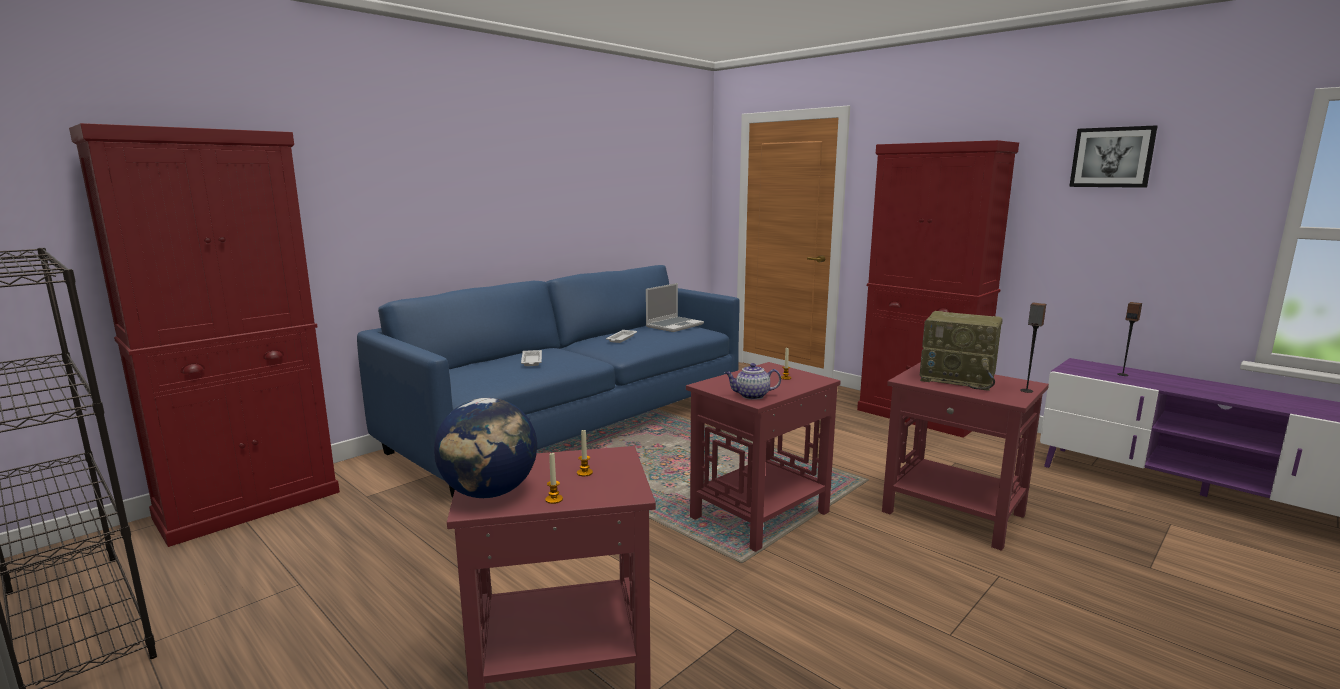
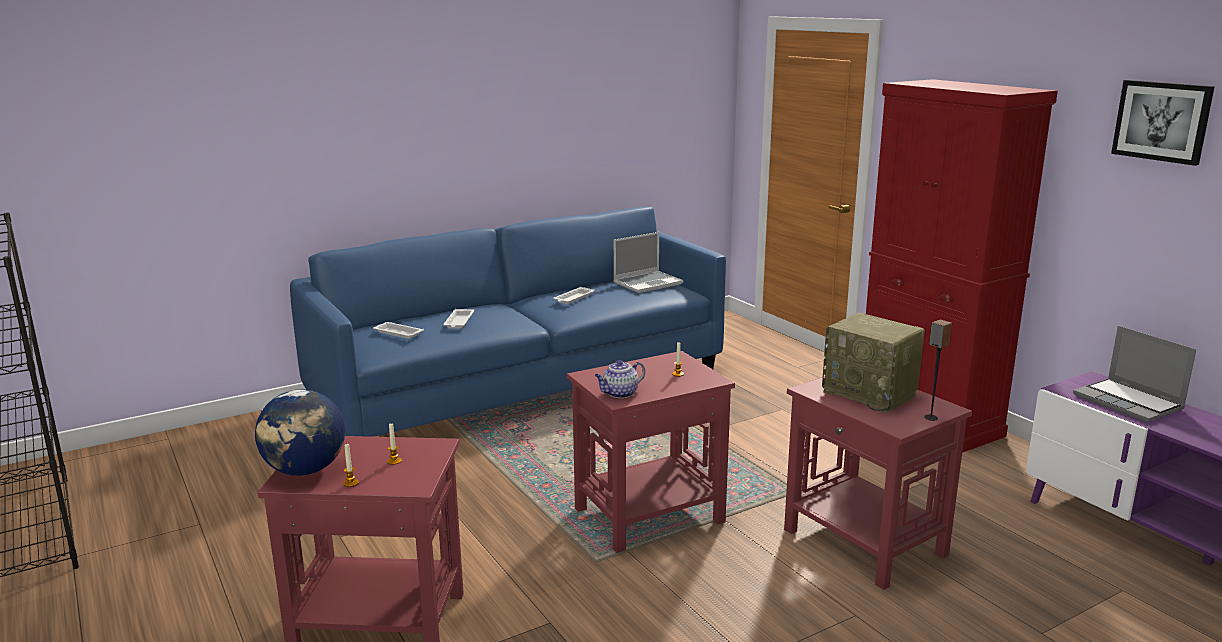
camera: 15 degrees right, 5 degrees up
(250, 504) = (183, 443): red cabinet -> none
(478, 373) = (397, 333): none -> white tray
(751, 396) = (619, 393): teapot -> teapot turned 45 degrees counterclockwise
(1122, 374) = (1129, 402): speaker -> laptop

